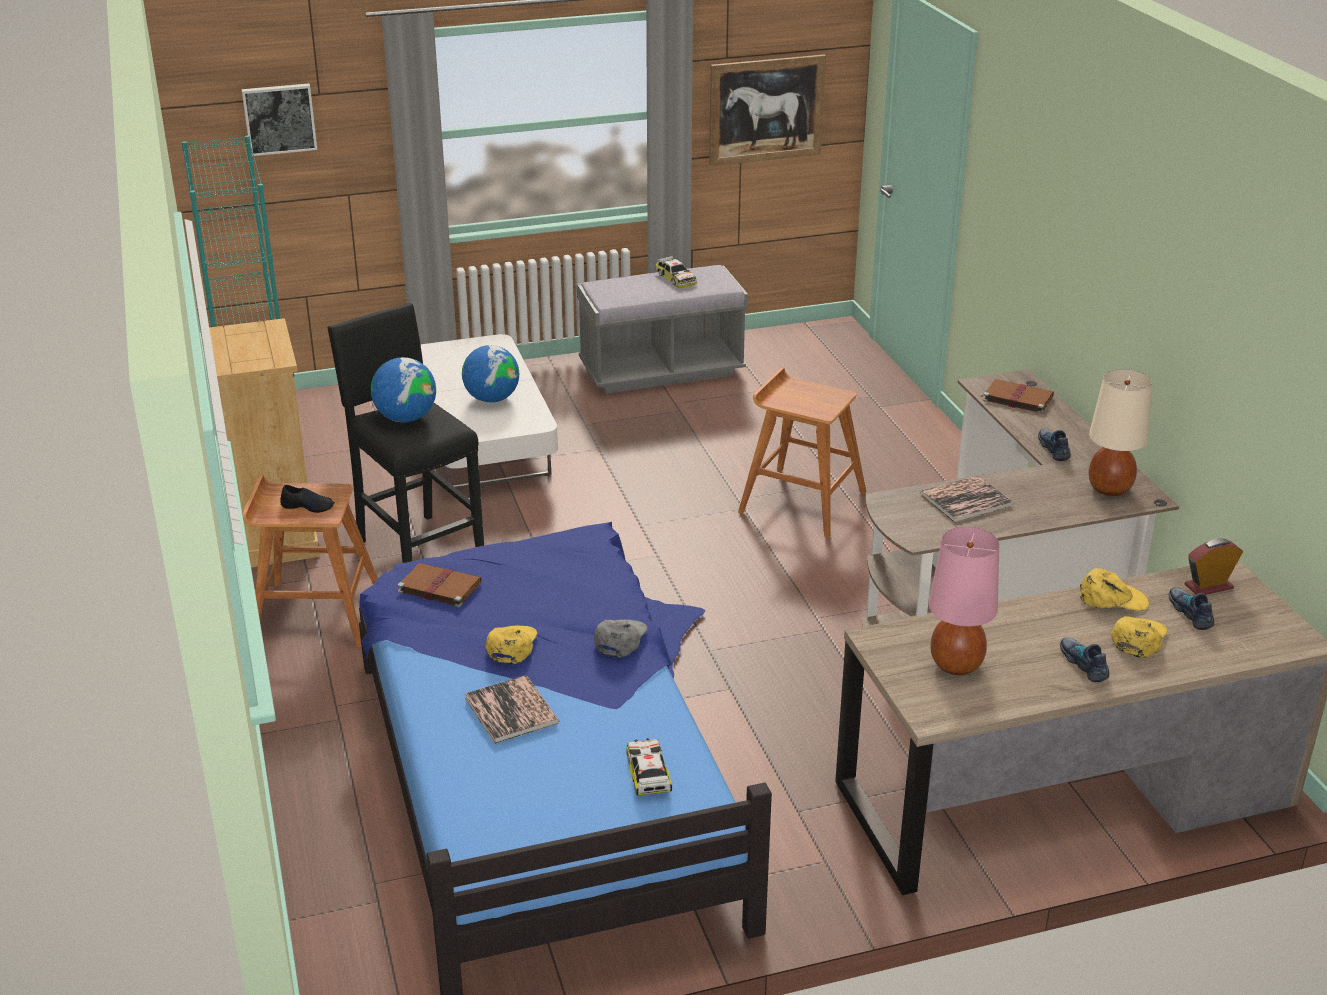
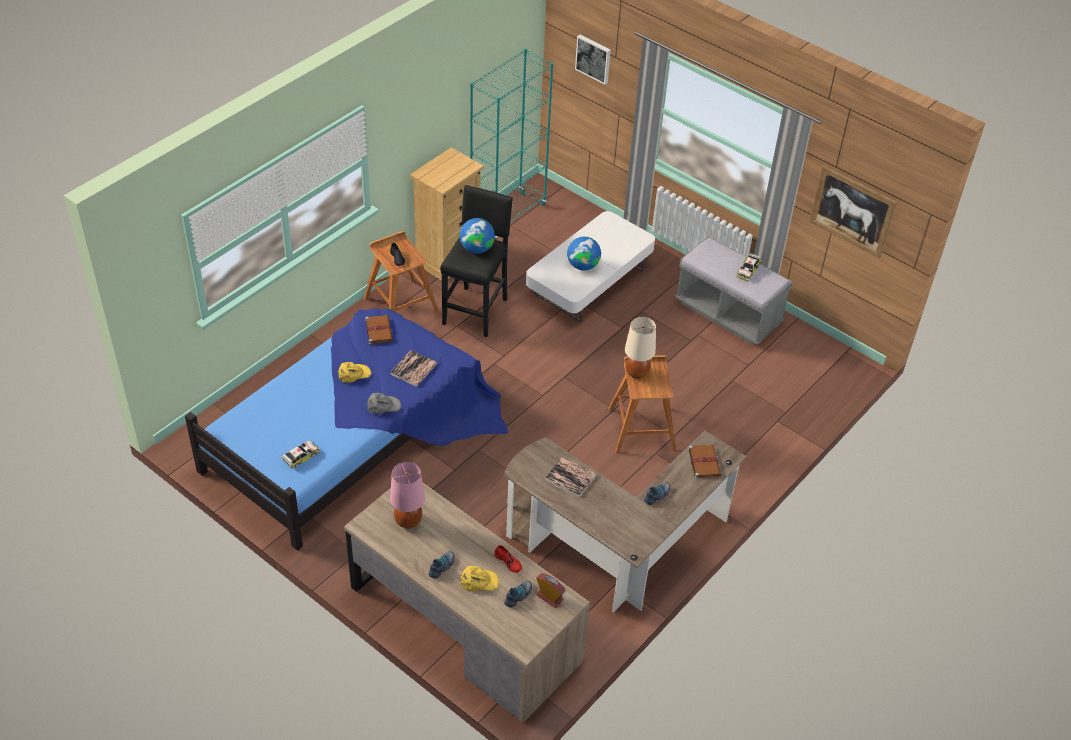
camera: 55 degrees right, 15 degrees up
(511, 710) = (311, 396): book -> book (414, 369)
(1109, 488) = (631, 531): beige table lamp -> beige table lamp (637, 372)
(1112, 599) = (508, 562): yellow cap -> red shoe

